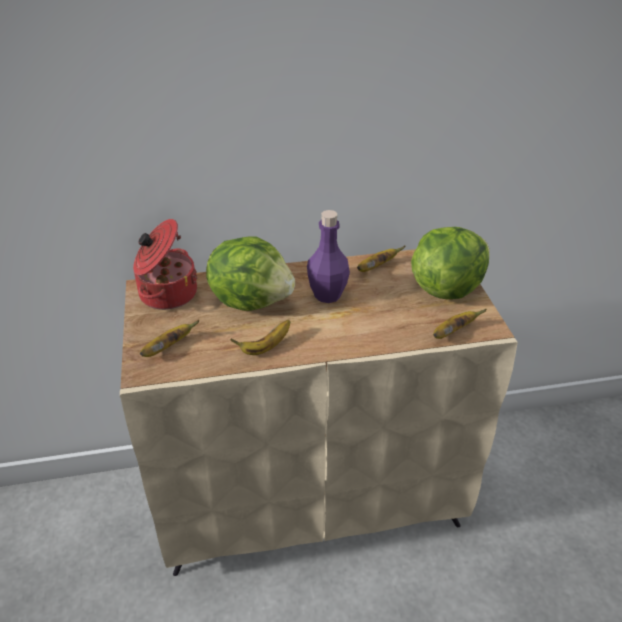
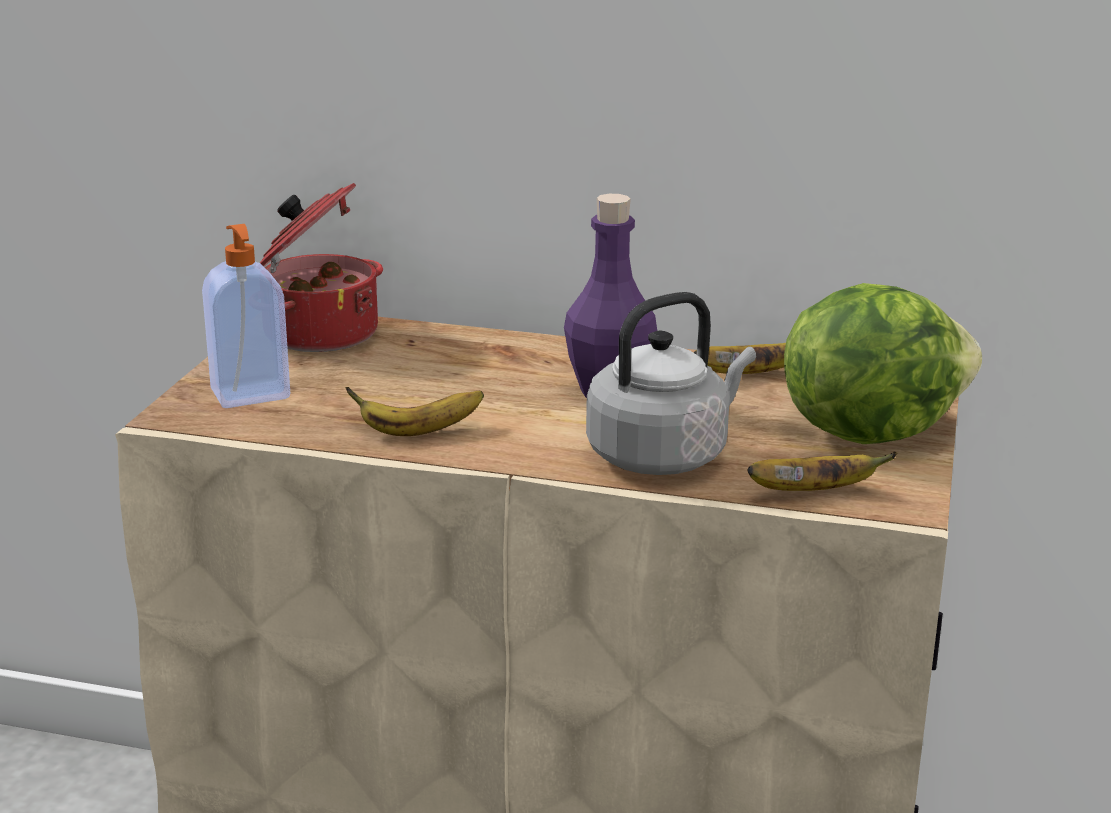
camera: 25 degrees right, 15 degrees down
(168, 347) = (251, 396): banana -> soap dispenser
(252, 300) = (458, 369): lettuce -> none
(379, 329) = (663, 455): none -> grey kettle

